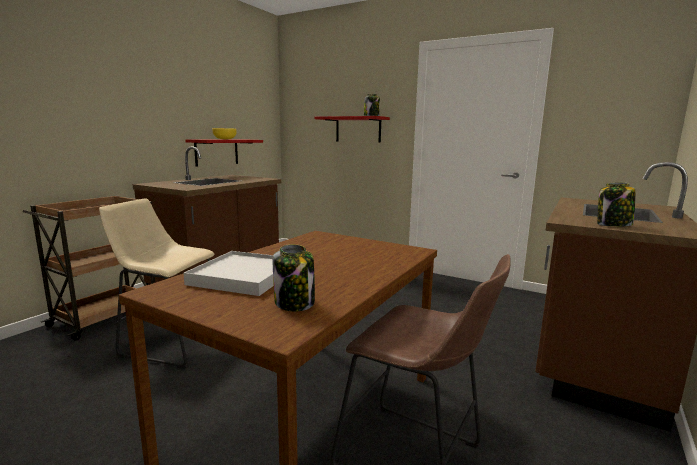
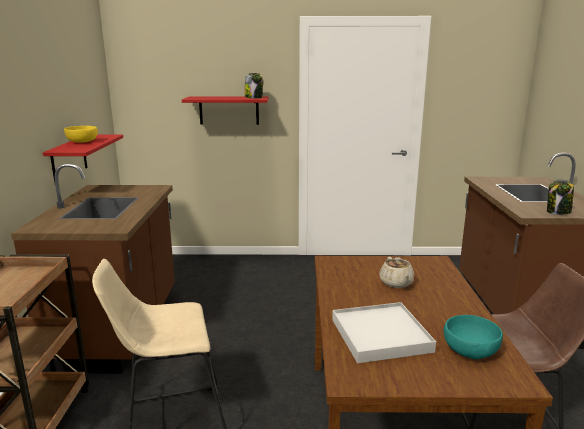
camera: 30 degrees left, 5 degrees up
(295, 303) = (470, 350): jar -> turquoise bowl
(339, 254) = (396, 283): none -> beige teapot

